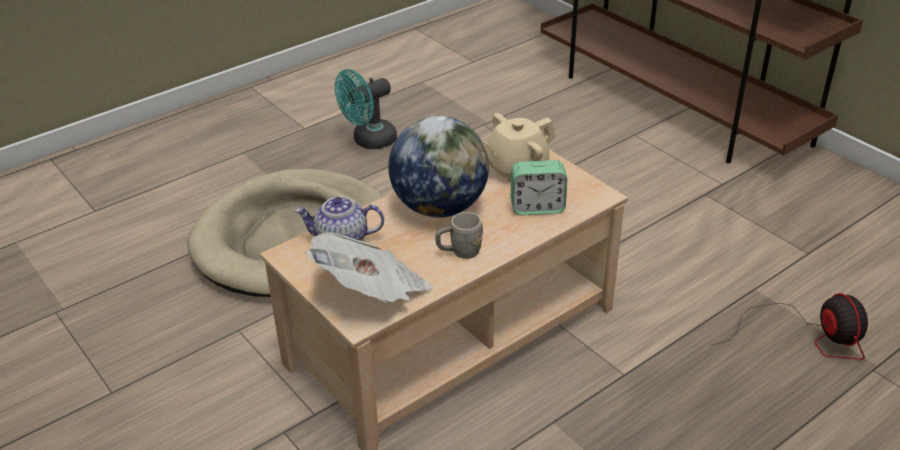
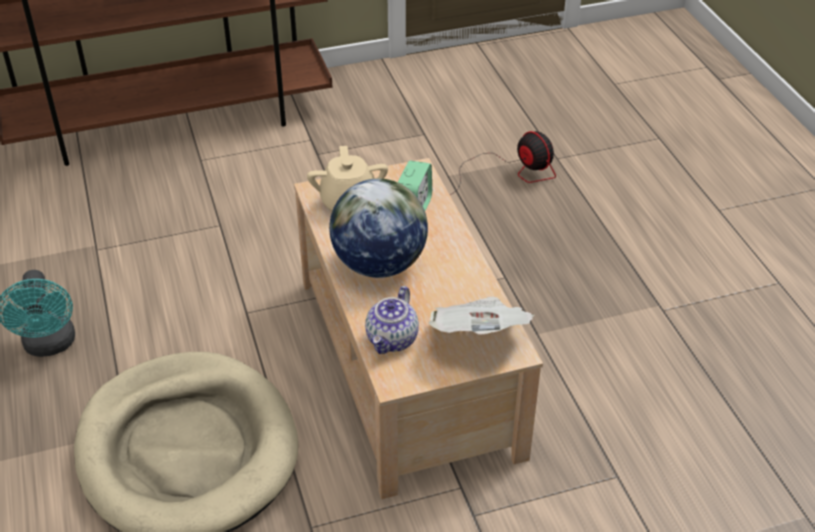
camera: 70 degrees left, 5 degrees up
(459, 252) = (451, 269): grey mug -> none
(807, 337) = (511, 172): fan -> fan turned 45 degrees clockwise

